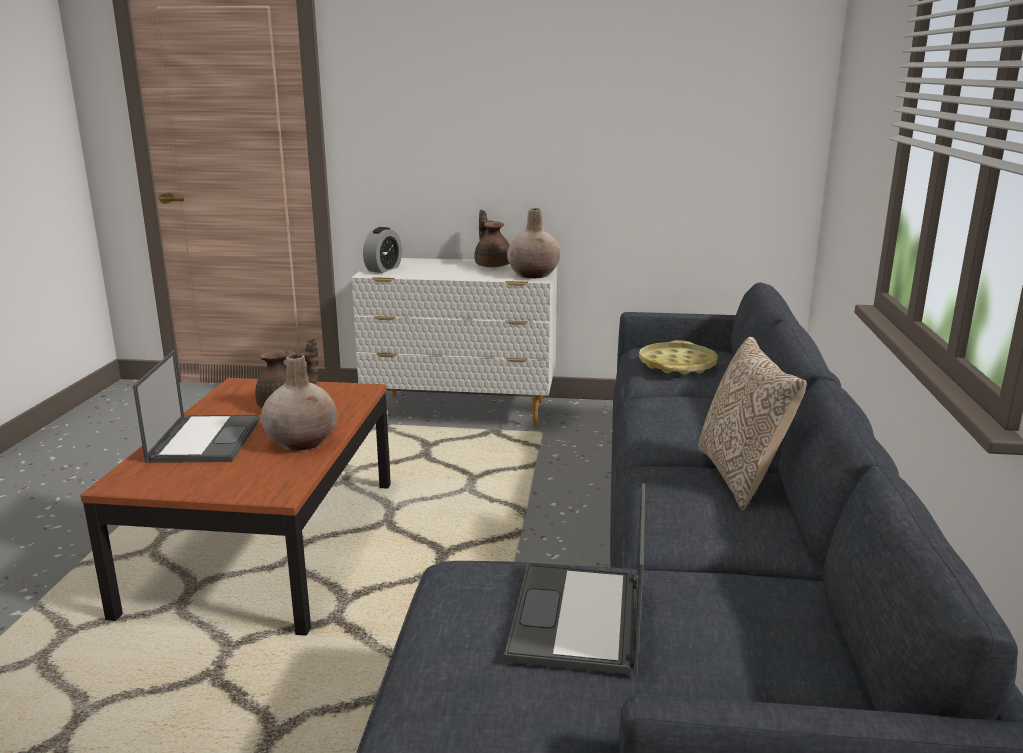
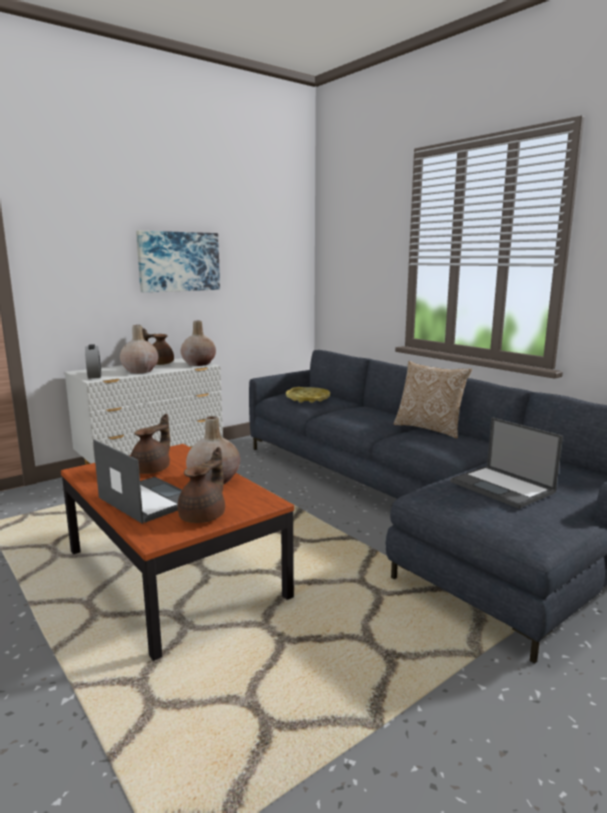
camera: 45 degrees left, 5 degrees down
(199, 479) = (204, 516): none -> brown teapot
(442, 272) = (140, 371): none -> beige vase
(551, 113) = (179, 261): none -> picture

